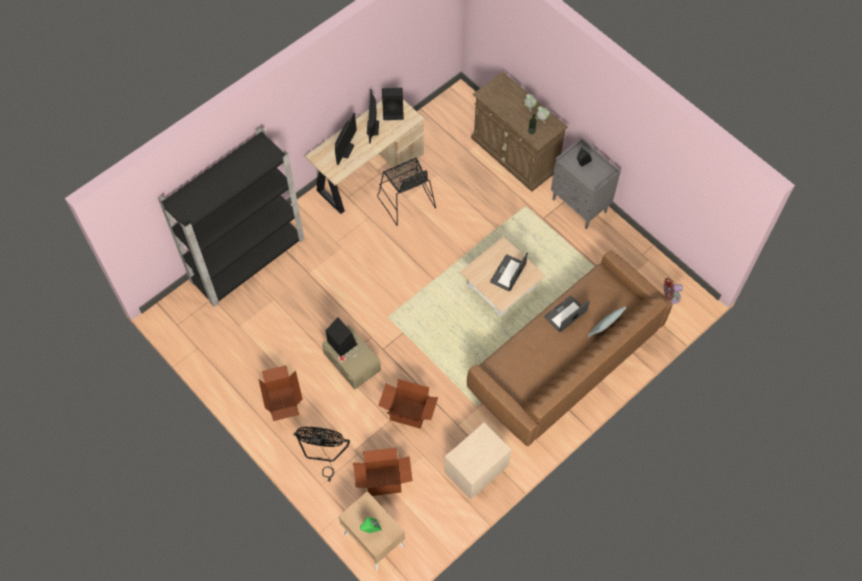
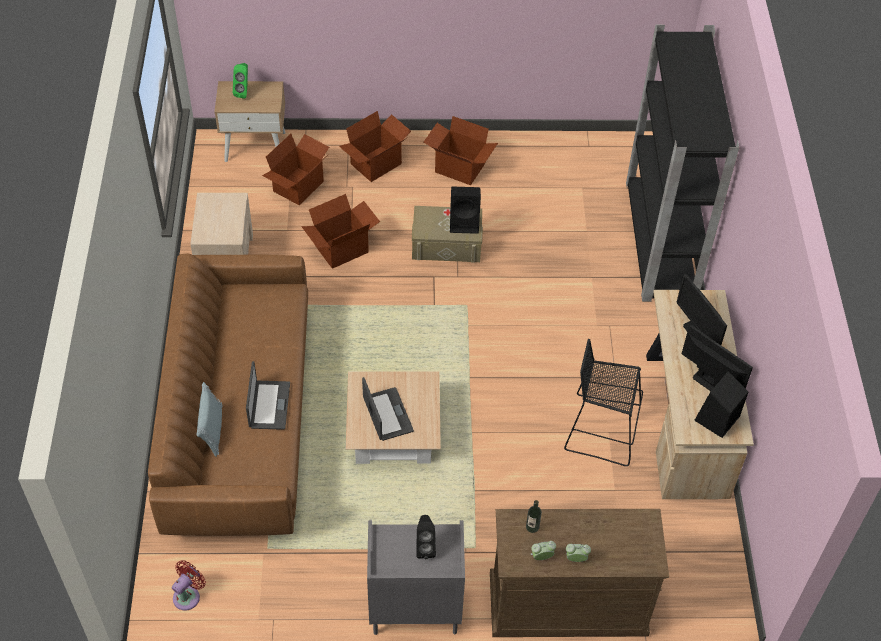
camera: 130 degrees right, 10 degrees down
(323, 453) = (376, 164): black fan -> cardboard box

